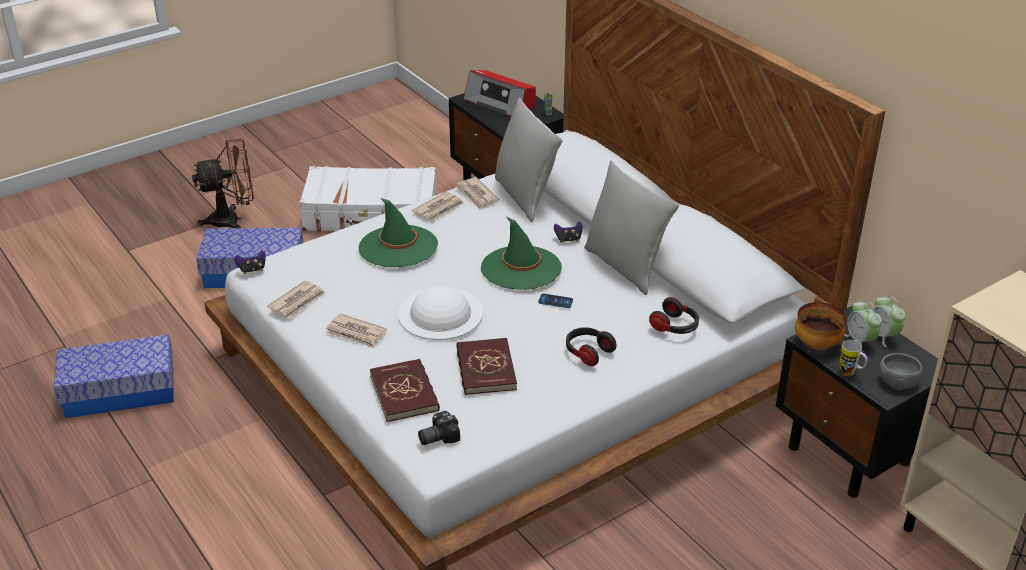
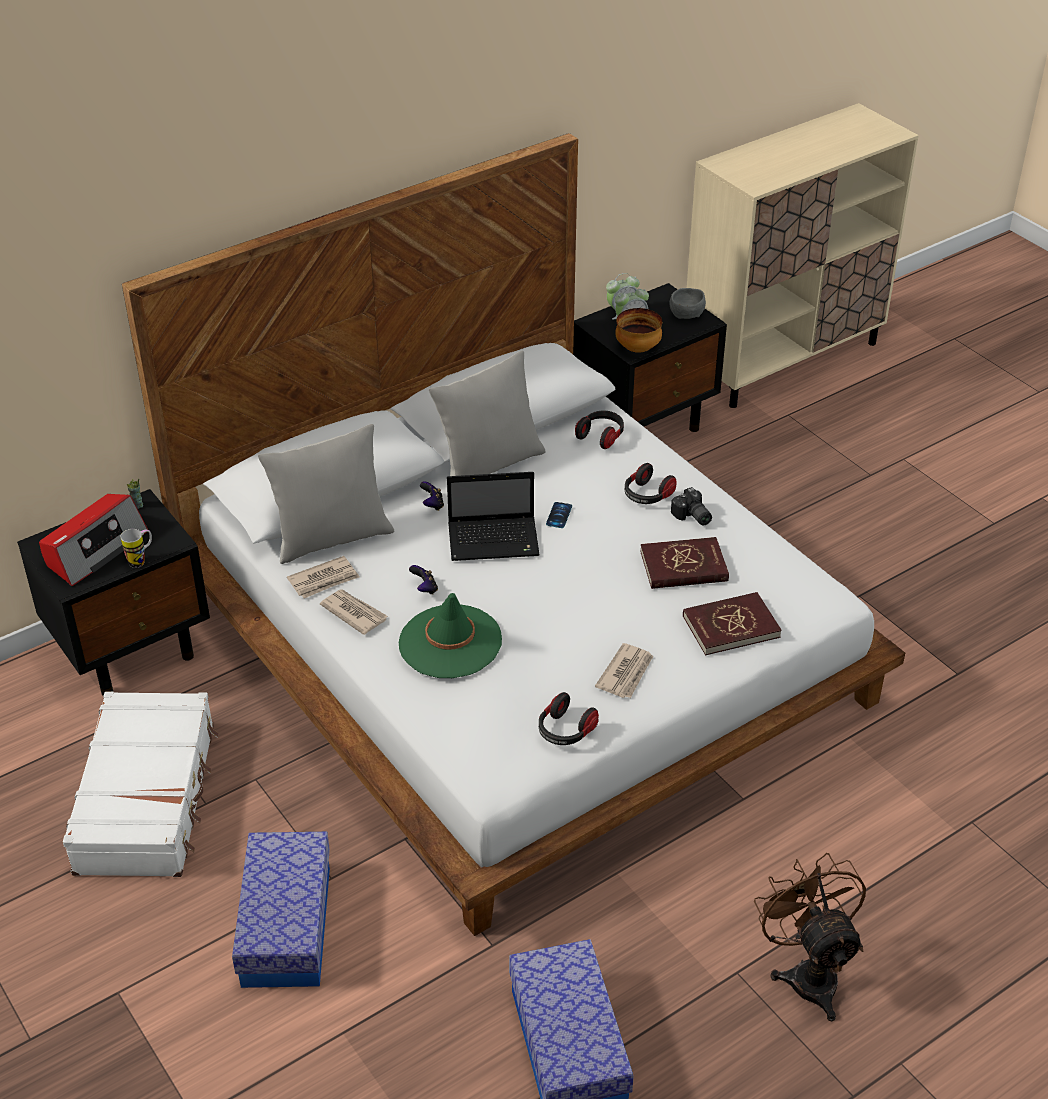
camera: 90 degrees left, 5 degrees up
(232, 220) = (127, 977): brown fan -> brown fan (808, 973)
(252, 270) = (491, 787): game controller -> game controller (424, 588)
(298, 301) = (565, 731): newspaper -> headphones
(437, 436) = (795, 600): camera -> camera (691, 517)
(440, 313) = (585, 603): white hat -> none
(521, 268) = (495, 540): green hat -> laptop
(850, 374) = (680, 336): mug -> mug (141, 560)

